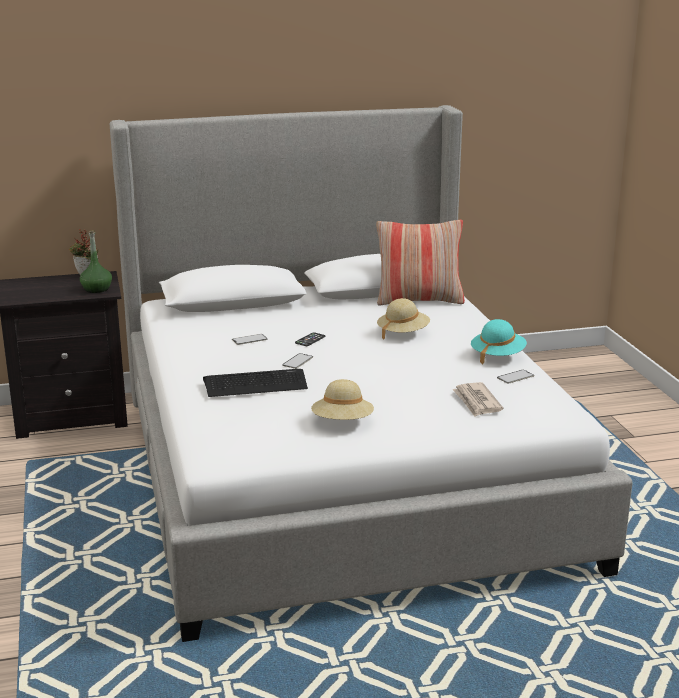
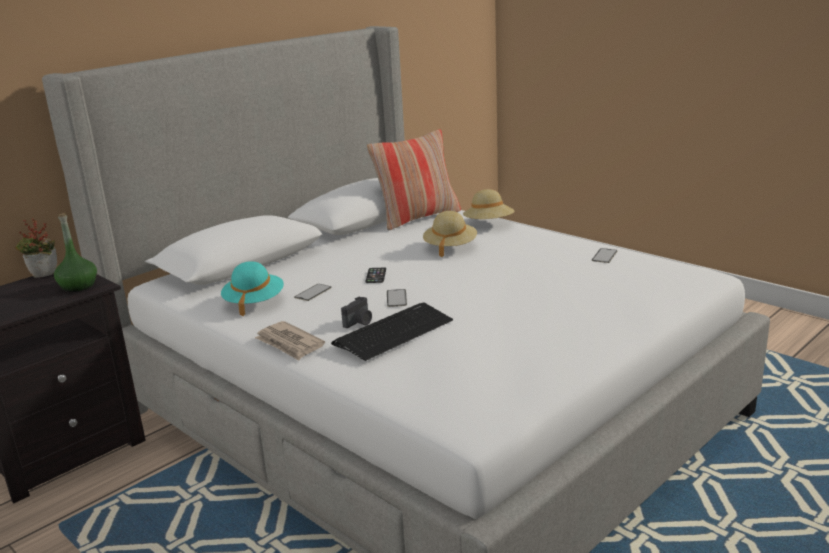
camera: 30 degrees left, 0 degrees up
(247, 371) = (359, 322): none -> camera
(342, 422) = (534, 341): beige hat -> beige hat (489, 224)
(477, 402) = (614, 285): newspaper -> newspaper (289, 343)
(497, 356) = (560, 243): turquoise hat -> turquoise hat (254, 302)

